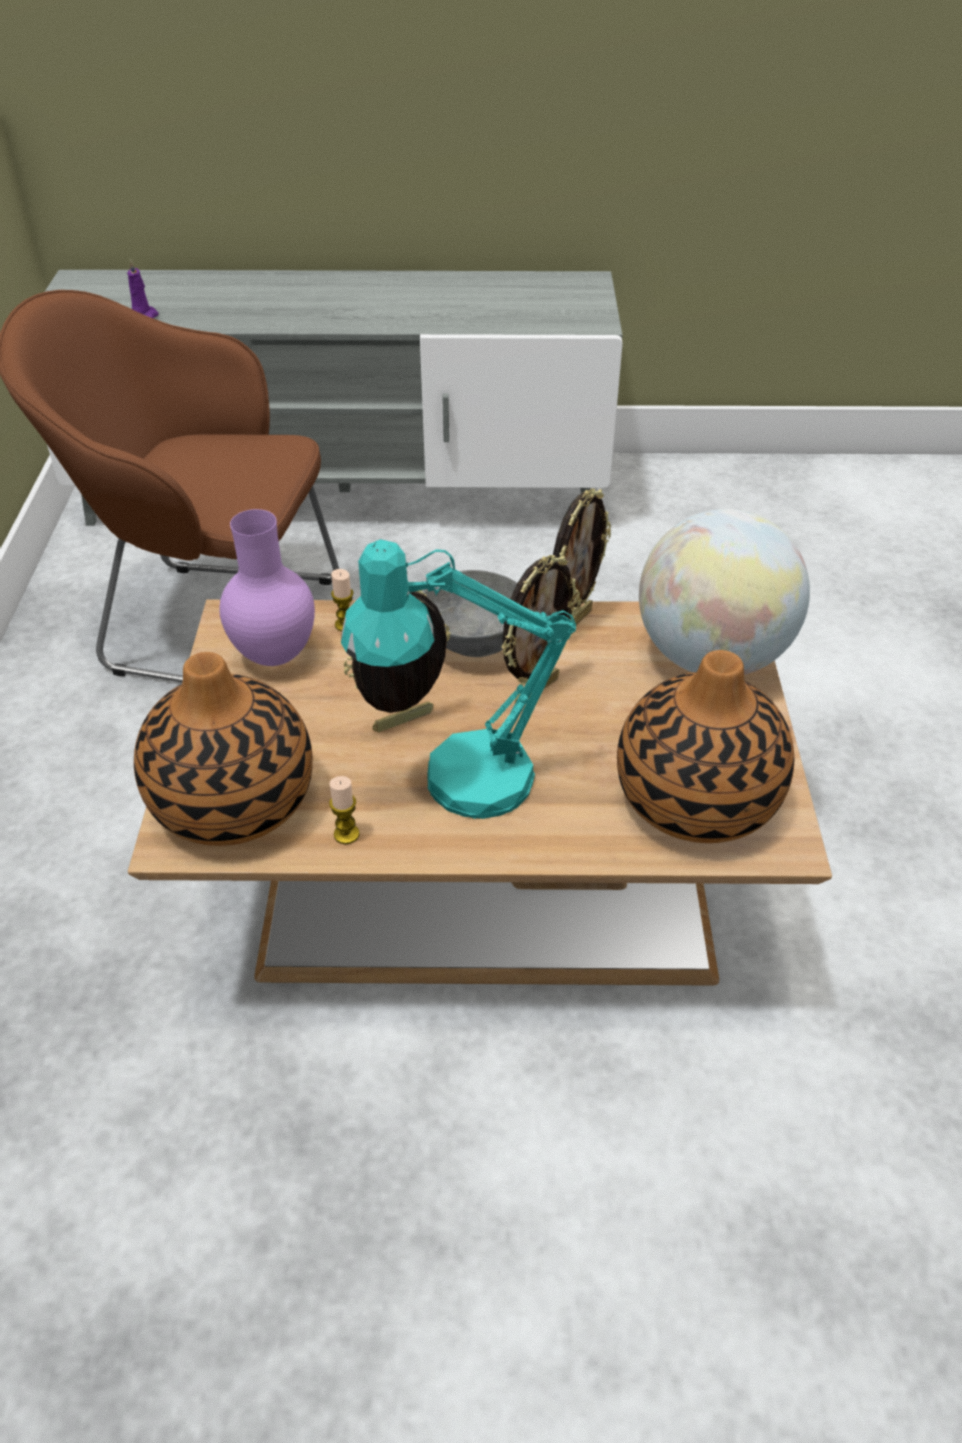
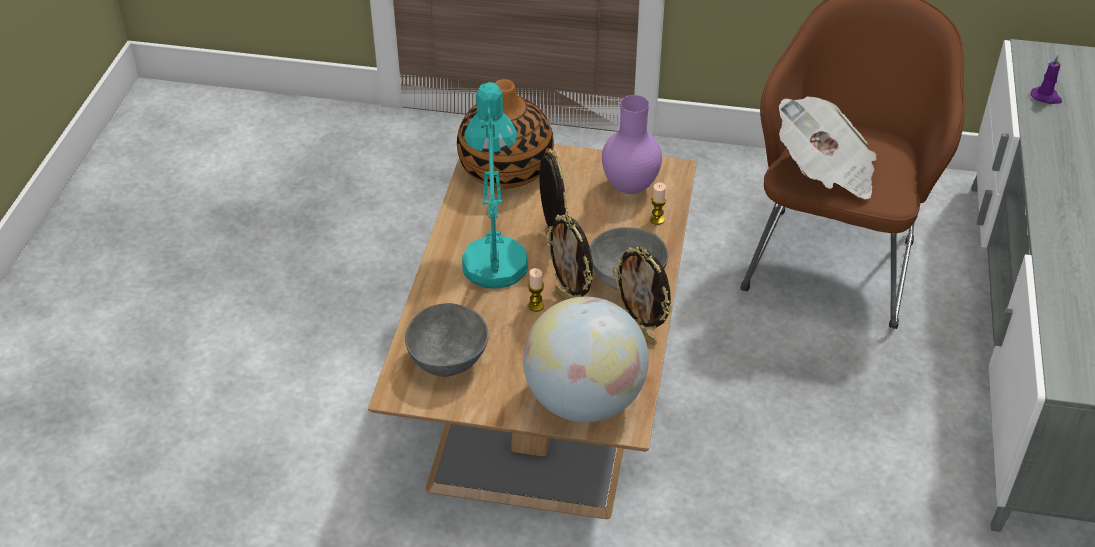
camera: 100 degrees right, 0 degrees up
(238, 487) = (825, 171): none -> newspaper
(346, 834) = (467, 209): candle -> candle (536, 306)
(695, 798) = (449, 359): vase -> grey bowl

